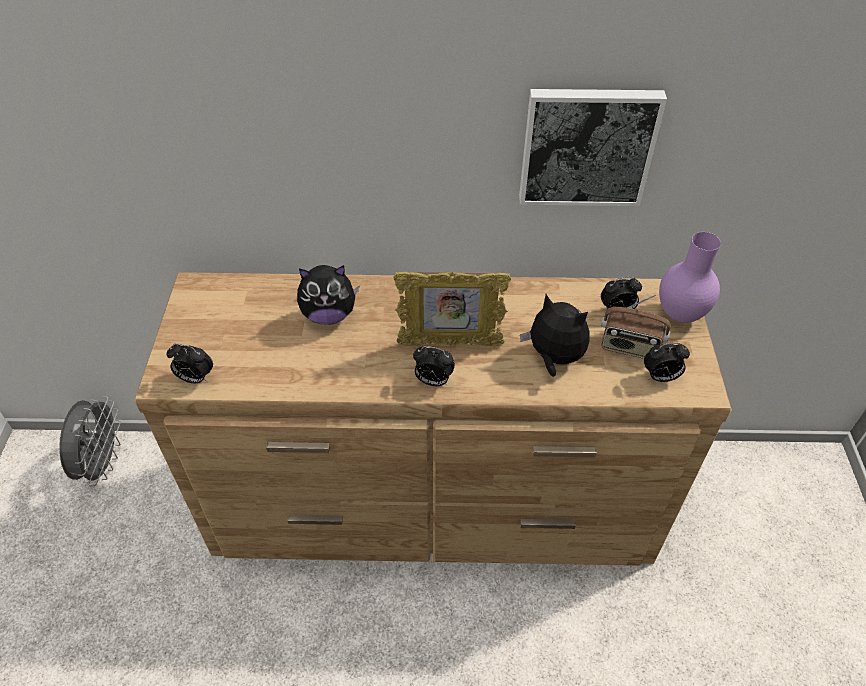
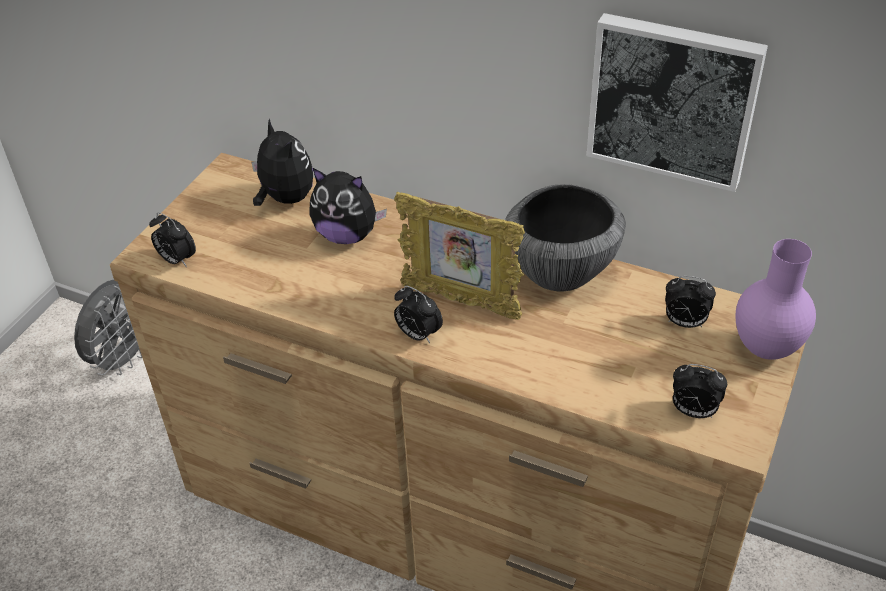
camera: 25 degrees right, 5 degrees down
(509, 299) = (560, 273): none -> bowl
(553, 358) = (572, 351): plush toy -> plush toy (285, 199)
(629, 347) = (675, 366): radio -> none

